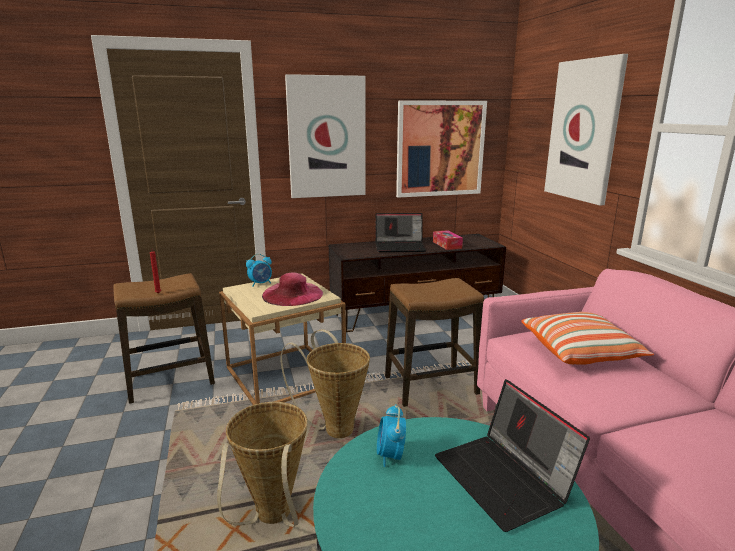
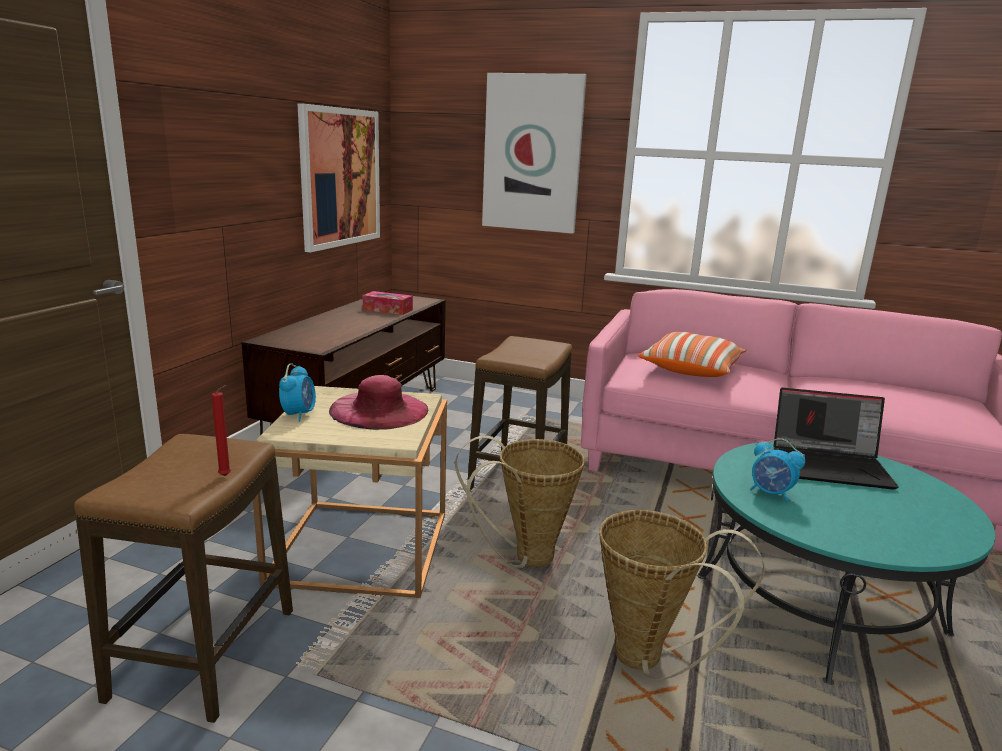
camera: 55 degrees left, 0 degrees up
(326, 137) = (222, 160): picture -> none
(400, 247) = (346, 323): laptop -> none

